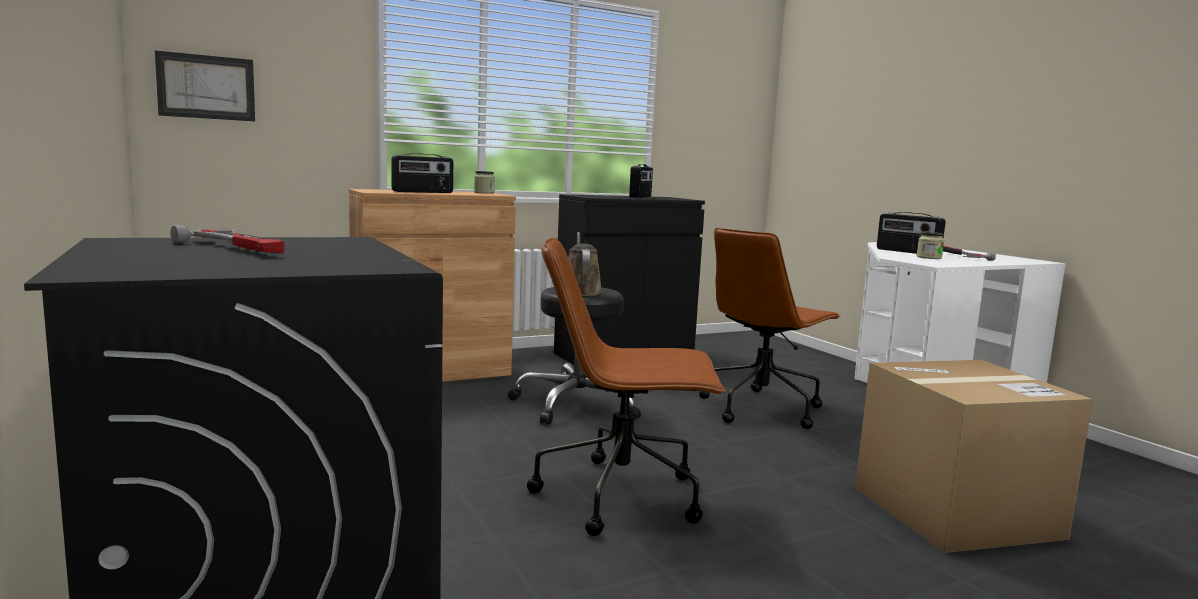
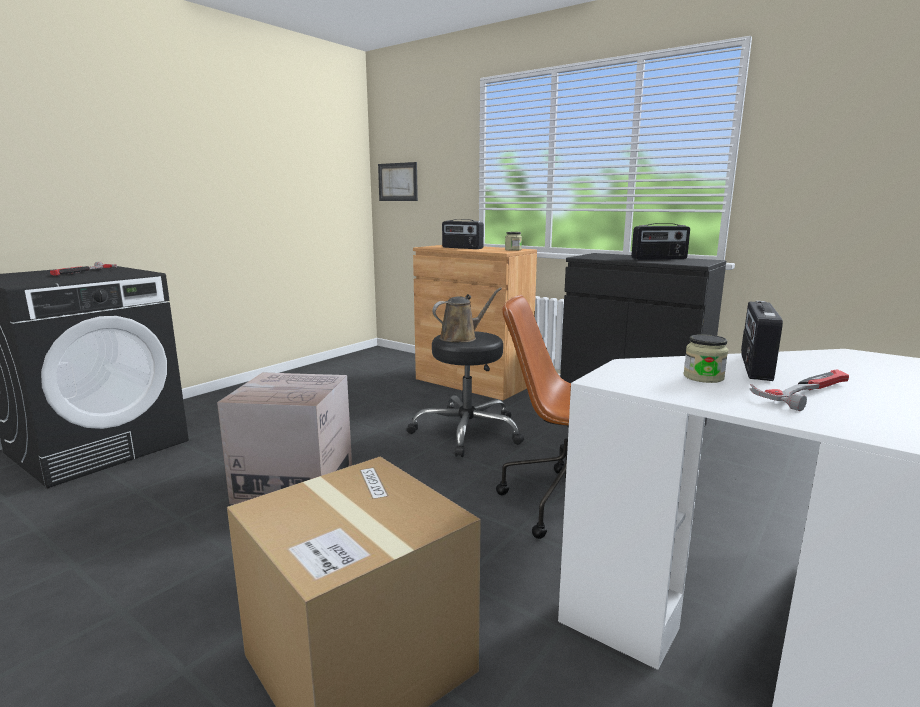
camera: 65 degrees right, 5 degrees up
(623, 495) = (295, 482): brown office chair -> cardboard box

